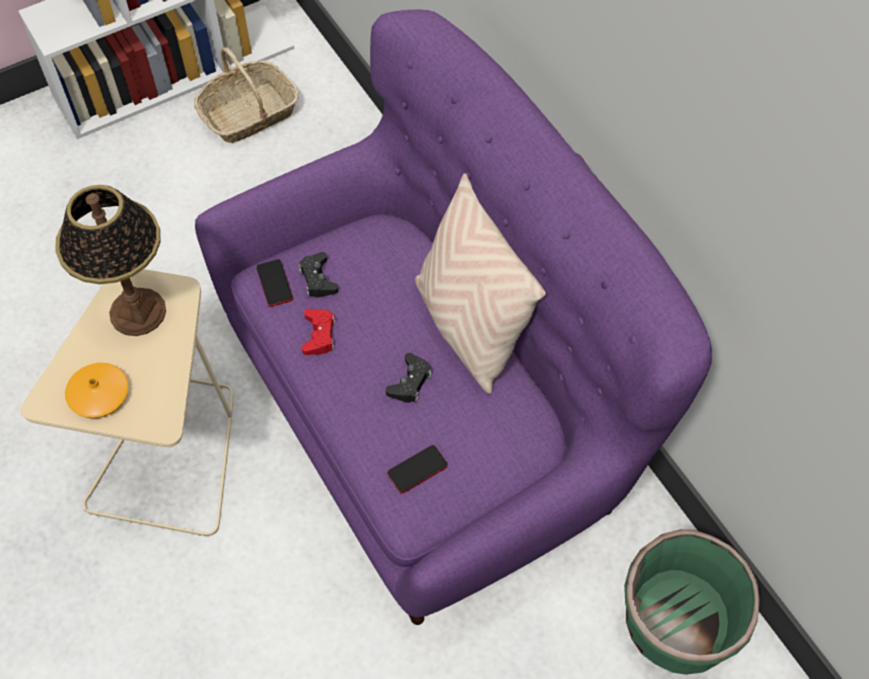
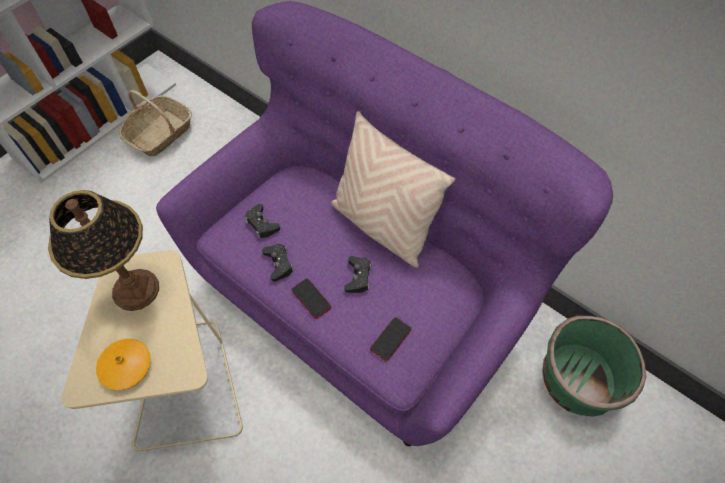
camera: 20 degrees left, 0 degrees up
(274, 283) = (231, 237): phone -> phone (311, 299)
(319, 335) = (279, 264): red game controller -> black game controller

